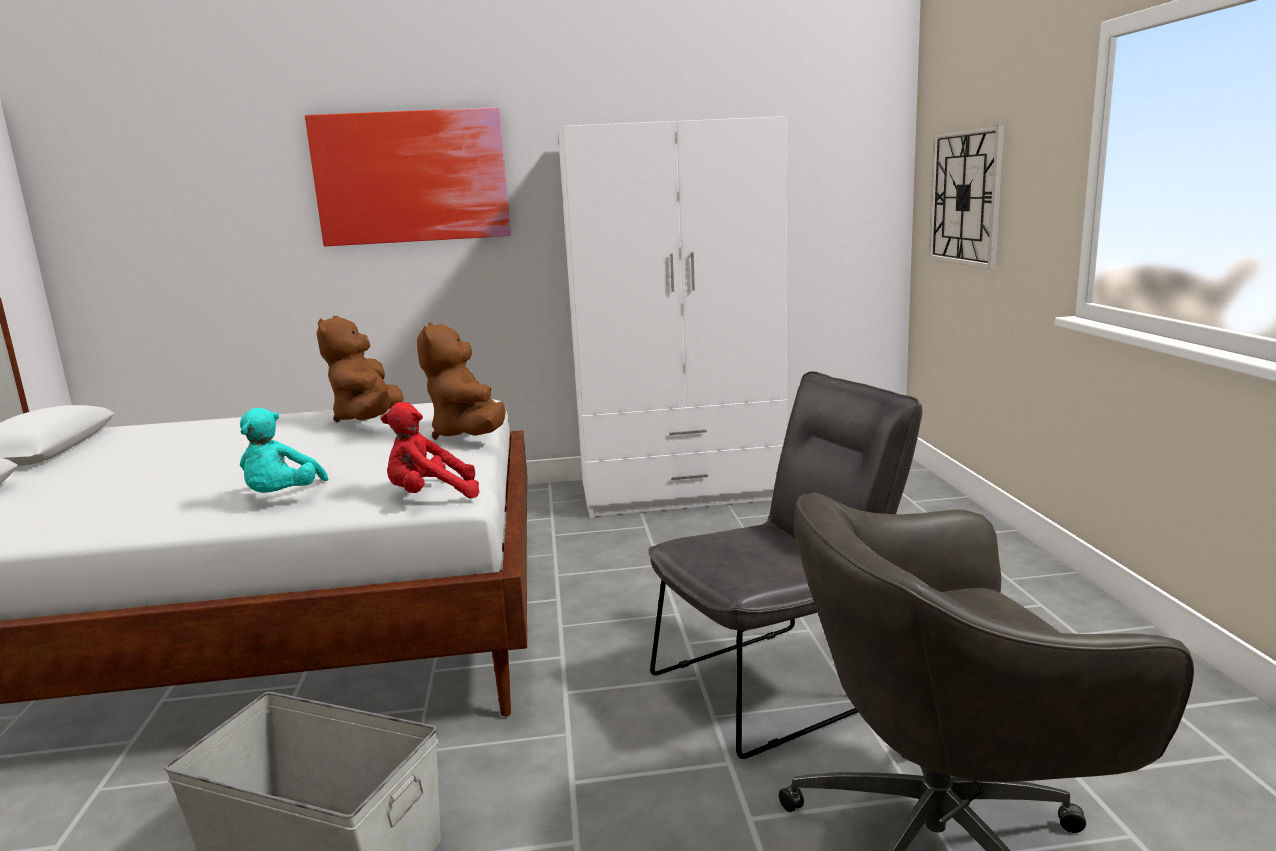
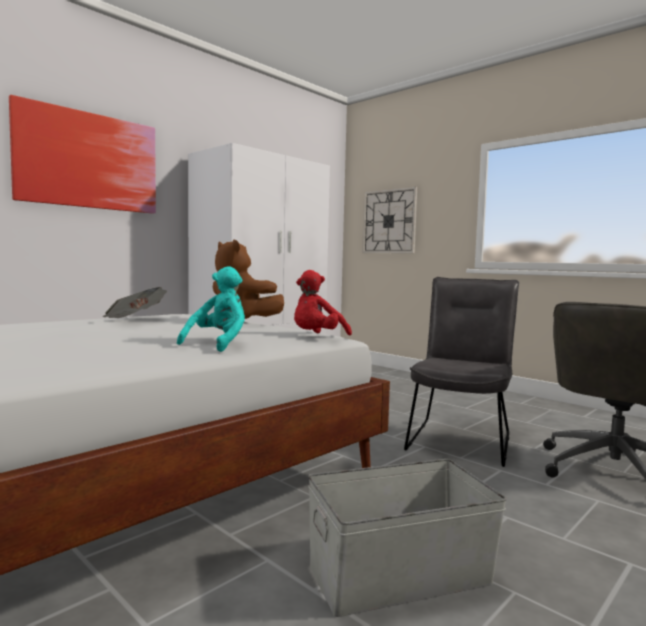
camera: 40 degrees left, 10 degrees down
(282, 498) = (219, 344): turquoise plush toy -> turquoise plush toy turned 120 degrees counterclockwise
(368, 420) = (135, 320): brown plush toy -> newspaper

